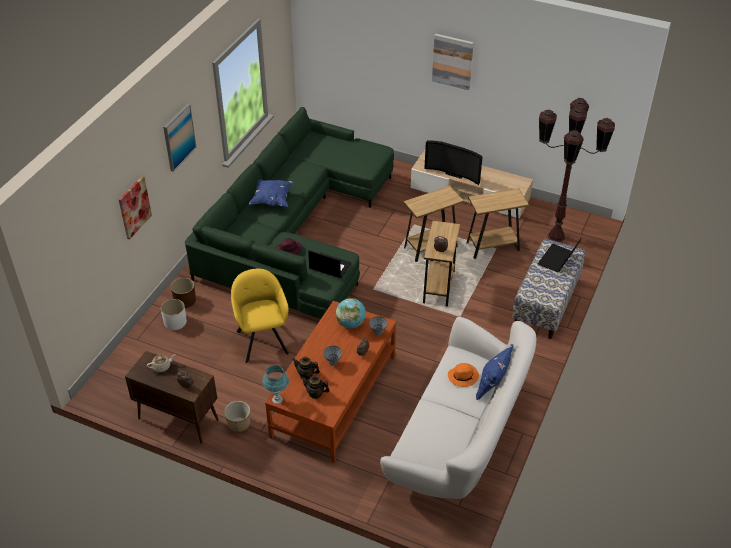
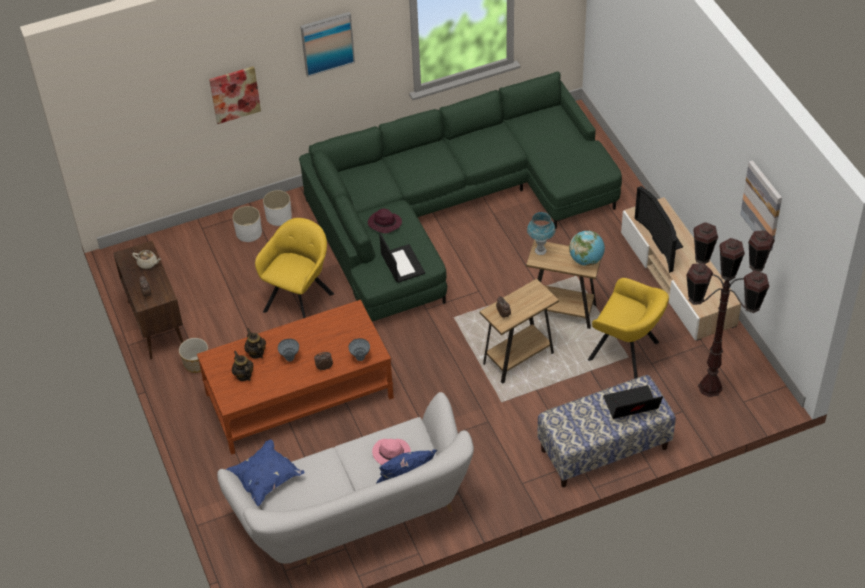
camera: 45 degrees right, 5 degrees up
(184, 300) = (279, 216): brown planter -> white planter
(272, 199) = (430, 160): blue pillow -> blue pillow (265, 479)
(277, 399) = (208, 358): blue table lamp -> blue table lamp (540, 251)
(351, 323) = (348, 332): globe -> globe (586, 260)
(452, 61) = (696, 107): picture -> picture (762, 205)
(463, 376) = (392, 454): orange hat -> pink hat
(492, 247) = (626, 353): brown side table -> yellow armchair

